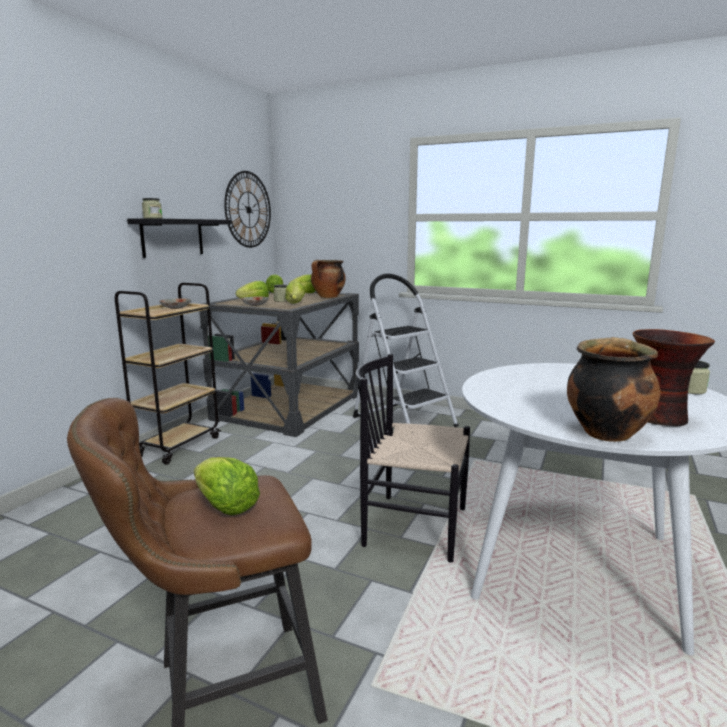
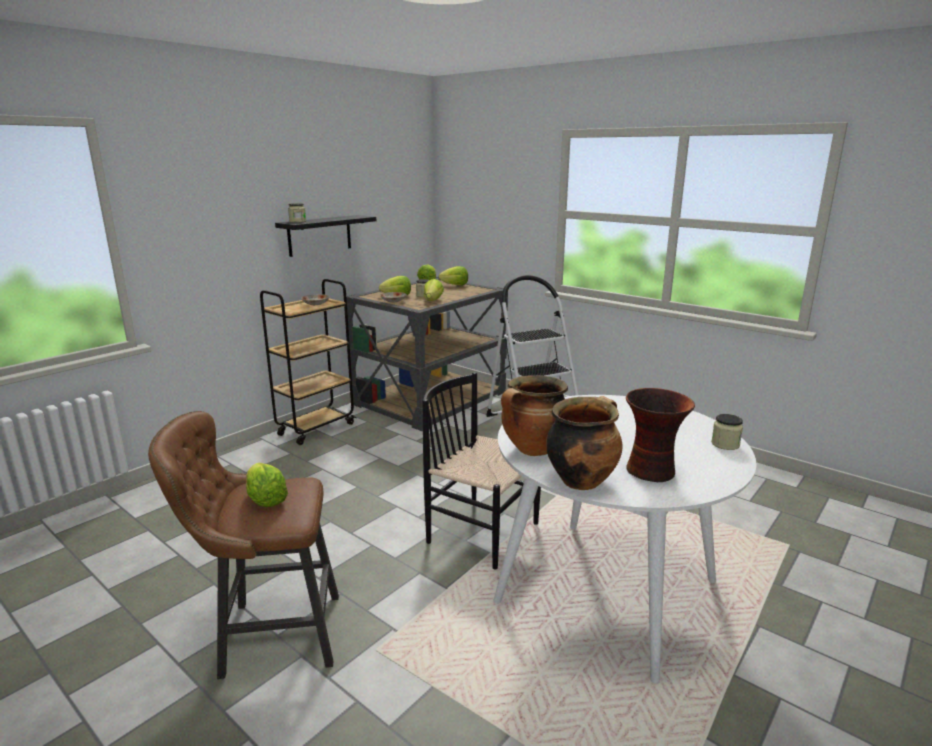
camera: 15 degrees right, 5 degrees up
(248, 209) = (403, 199): wall clock -> none
(328, 297) = (472, 293): cooking pot -> cooking pot (533, 450)

